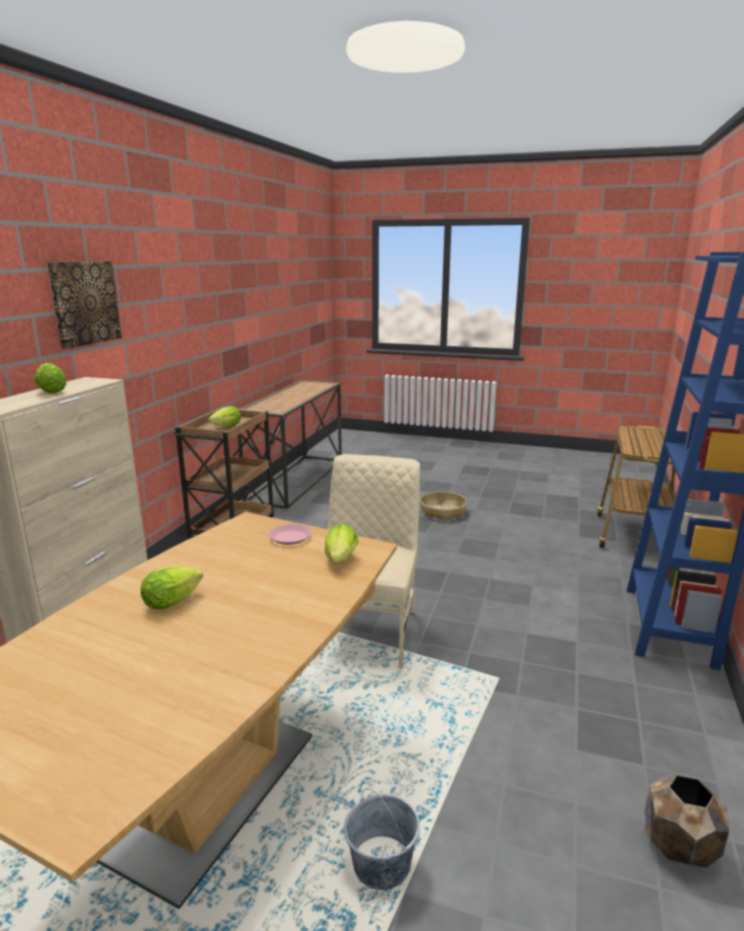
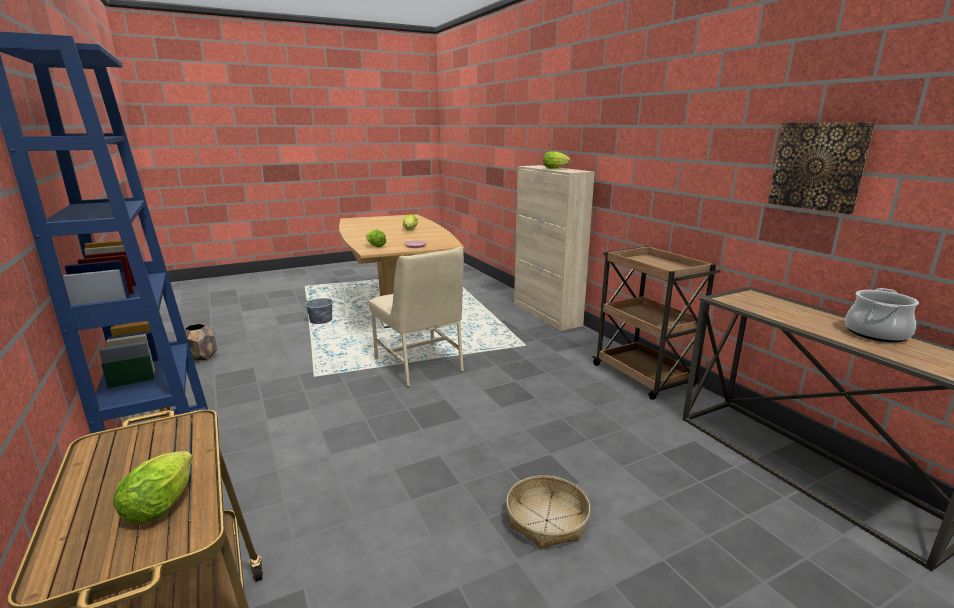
camera: 135 degrees right, 0 degrees up
(84, 303) = (608, 121): picture -> picture (818, 166)
(225, 427) = (650, 264): lettuce -> lettuce (164, 502)
(291, 391) = (876, 333): none -> cooking pot

